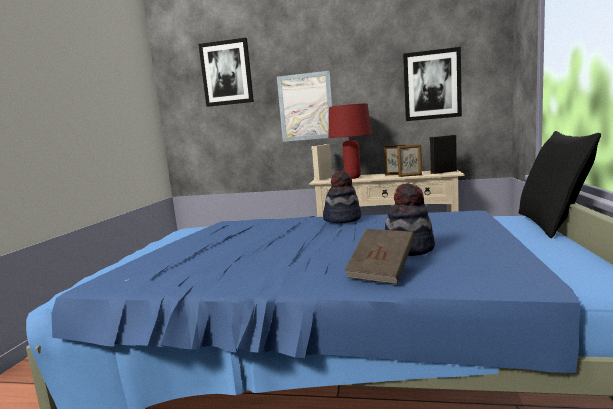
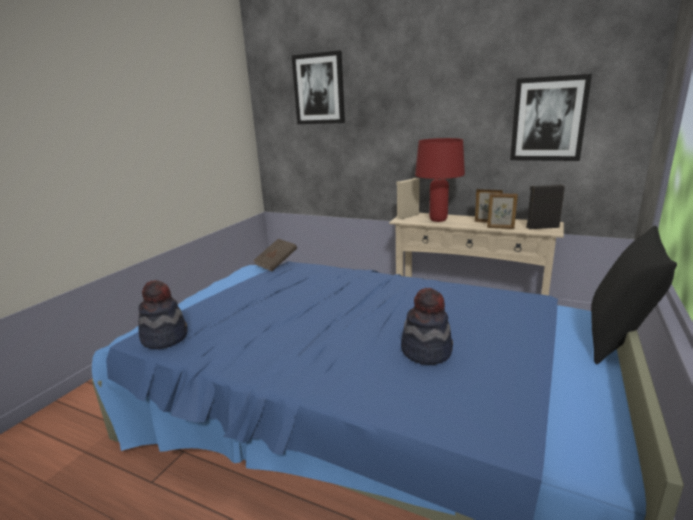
camera: 15 degrees right, 10 degrees up
(305, 107) = (398, 133): picture -> none
(342, 219) = (395, 285): hat -> hat (165, 337)
(382, 271) = (377, 382): brown book -> brown book (276, 263)

